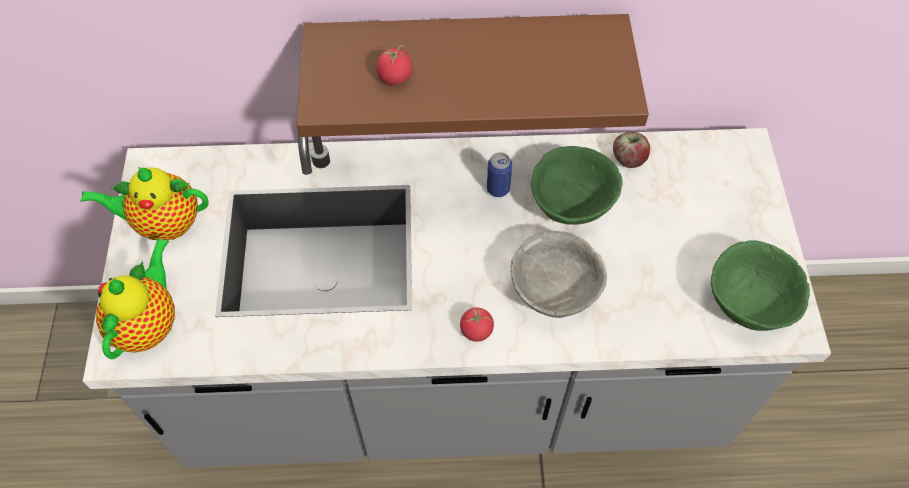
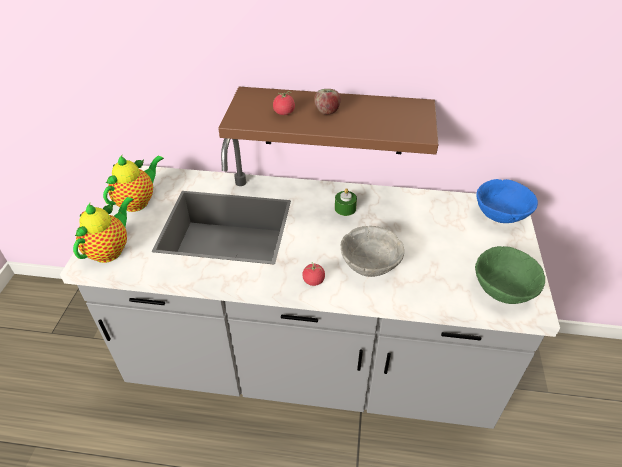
camera: 10 degrees right, 15 degrees down
(164, 224) = (138, 202): teapot -> teapot turned 120 degrees clockwise
(498, 189) = (345, 208): can -> green candle
(572, 204) = (391, 221): green bowl -> none
(628, 159) = (432, 203): apple -> apple (327, 111)
(733, 169) = (501, 216): none -> blue bowl

